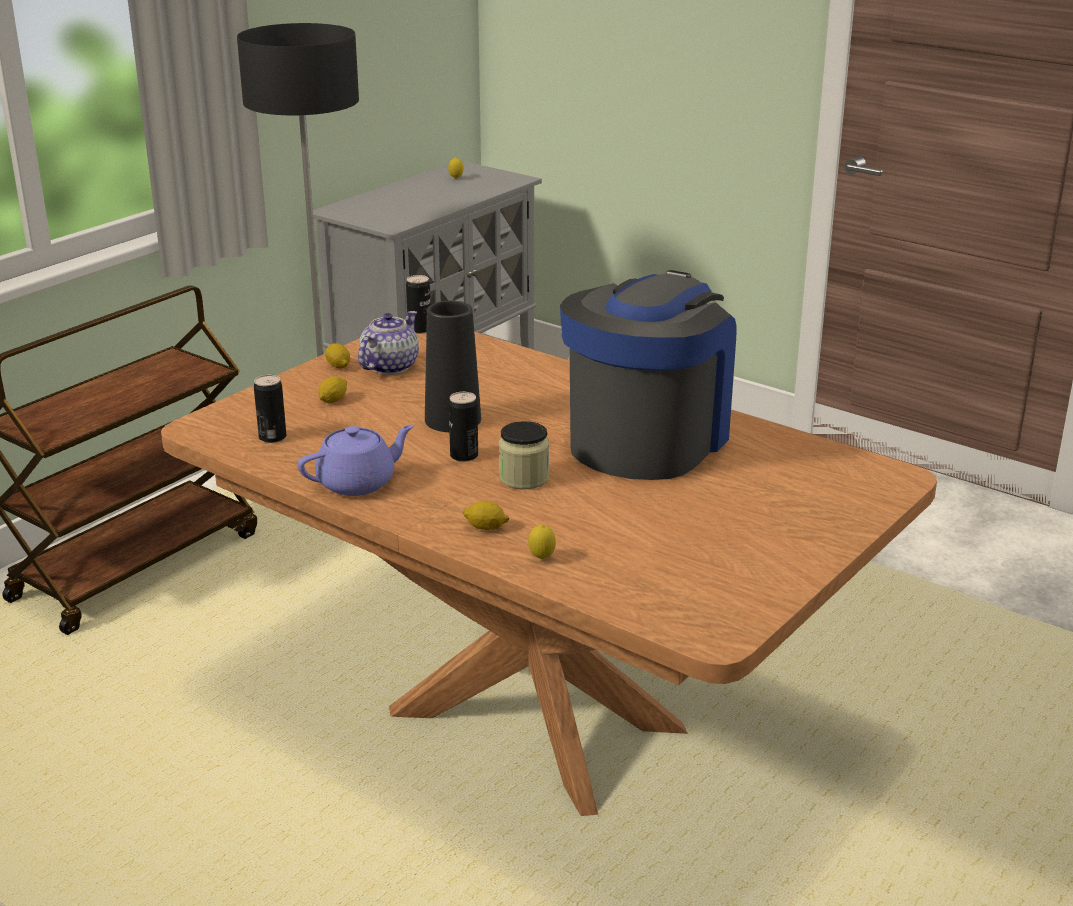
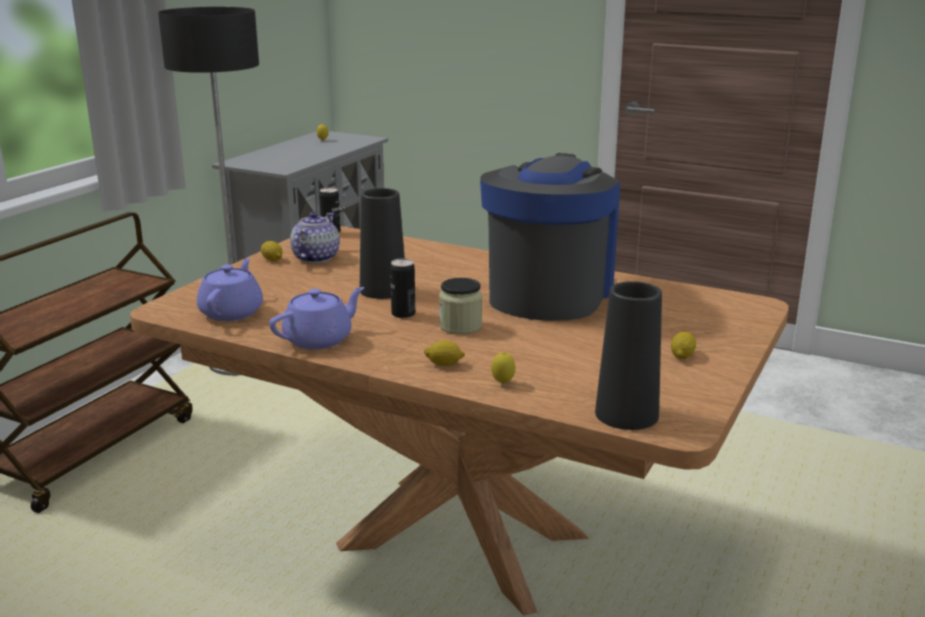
camera: 10 degrees left, 5 degrees down
(272, 437) = (232, 312): can -> purple teapot
(333, 400) = (276, 283): lemon -> lemon (682, 356)
(664, 611) = (626, 414): none -> black vase

